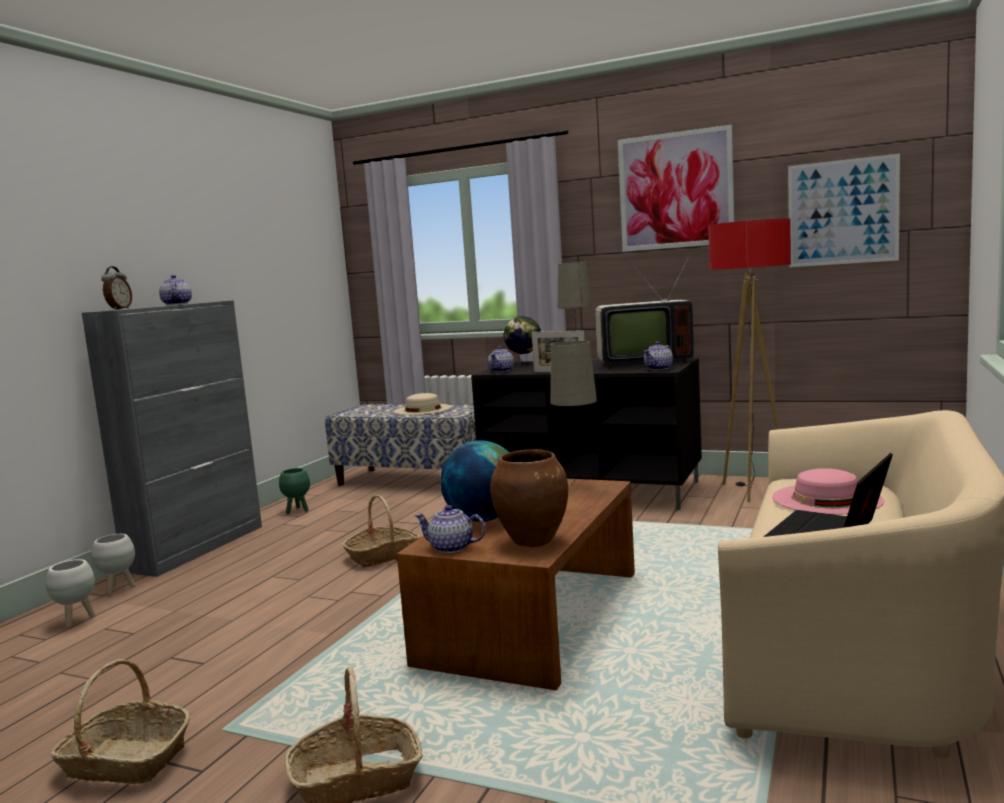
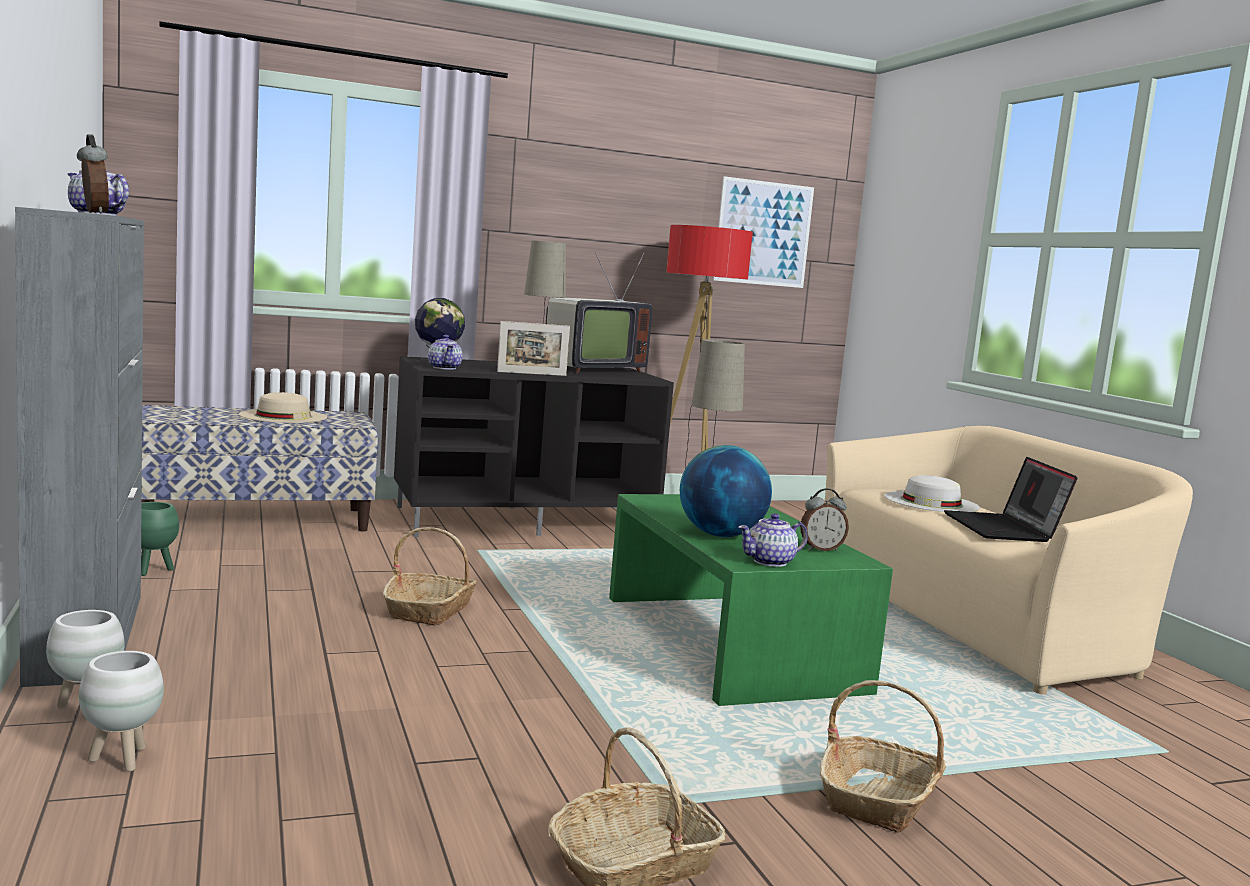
camera: 45 degrees left, 0 degrees up
(533, 541) = (821, 549): brown vase -> alarm clock
(535, 616) = (730, 643): brown coffee table -> green coffee table
(659, 369) = (639, 377): teapot -> none
(675, 190) = (612, 176): picture -> none
(826, 499) = (931, 502): pink hat -> white hat

